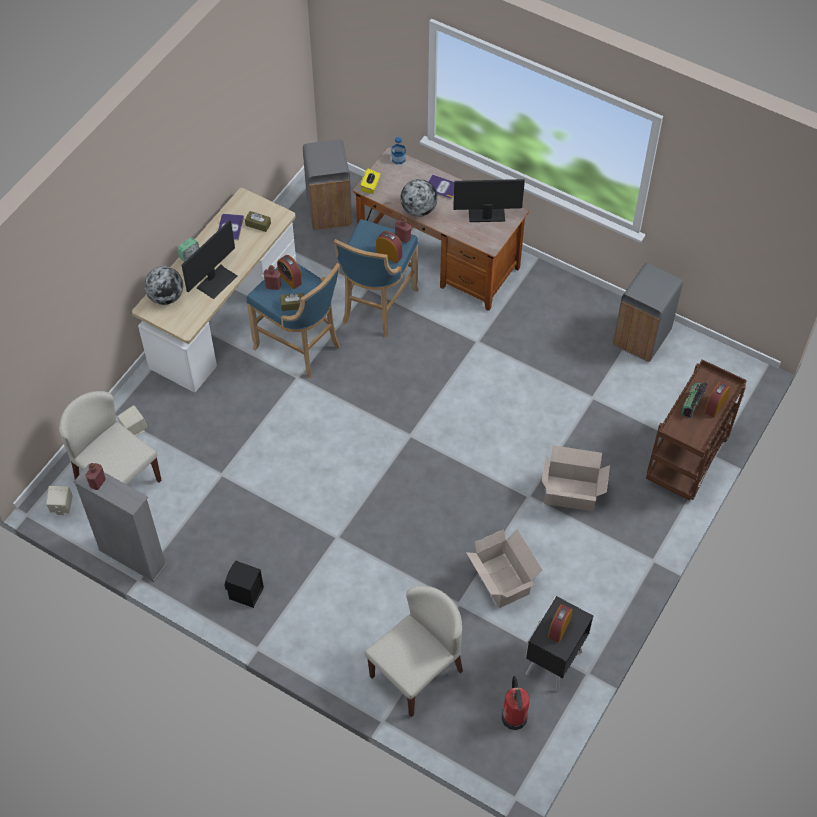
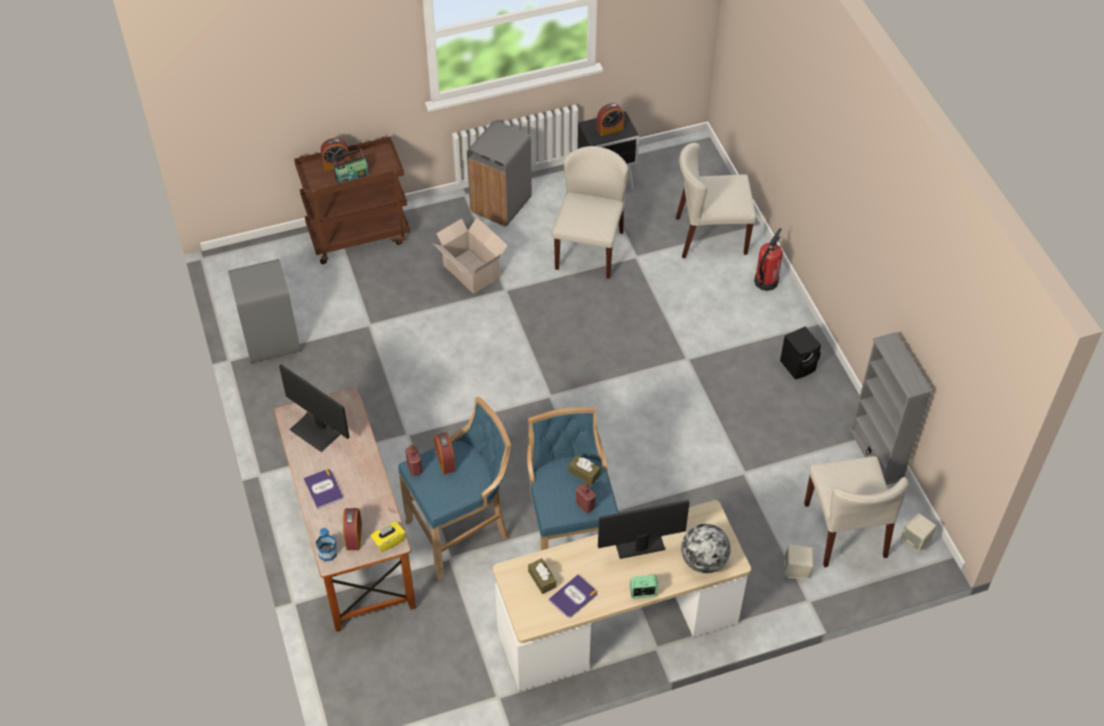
camera: 140 degrees left, 5 degrees down
(97, 483) = (911, 375): red bottle -> none
(290, 279) = (562, 501): alarm clock -> alarm clock (354, 536)
(328, 212) = (402, 675): grey trash can -> grey trash can (501, 205)
(418, 210) = (371, 481): globe -> none
(502, 582) = (589, 249): cardboard box -> beige chair
(514, 717) = (666, 173): fire extinguisher -> fire extinguisher (765, 282)

